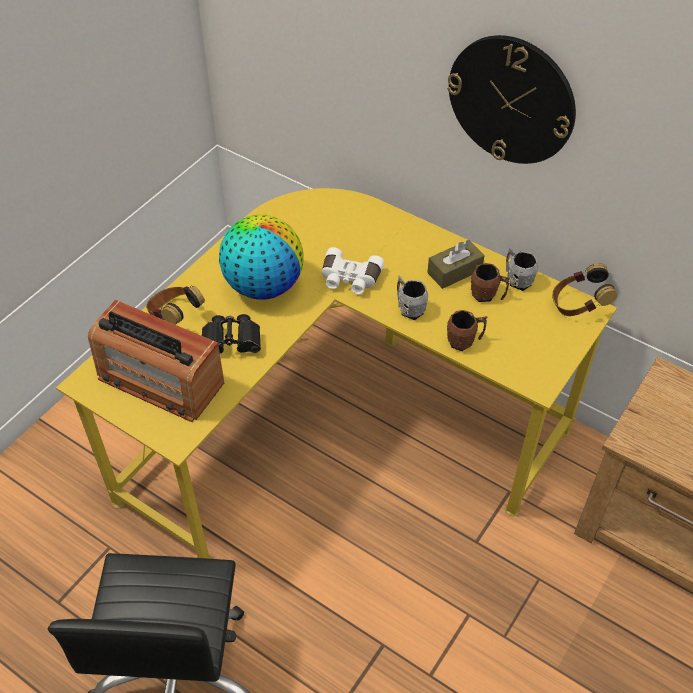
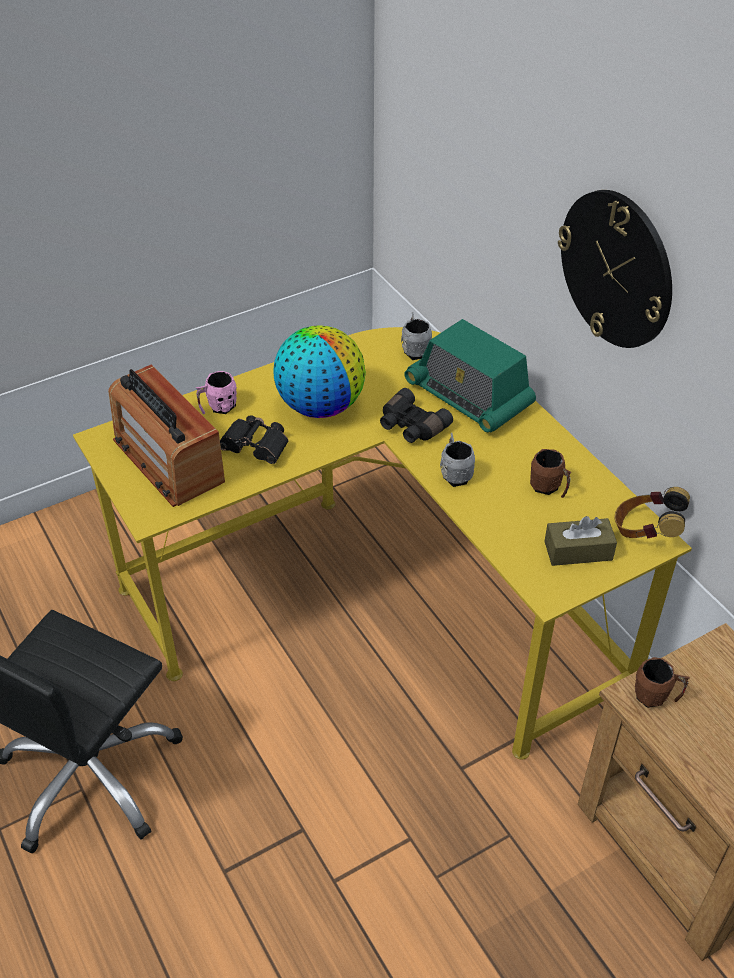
camera: 25 degrees right, 5 degrees down
(175, 317) = (218, 407): headphones -> pink mug
(349, 279) = (411, 426): white binoculars -> black binoculars
(380, 237) = (469, 396): none -> radio
(454, 271) = (528, 453): brown tissue box -> brown tissue box (578, 551)
(464, 341) = (494, 524): brown mug -> brown mug (656, 696)
(517, 279) = (592, 483): grey mug -> grey mug (415, 349)

